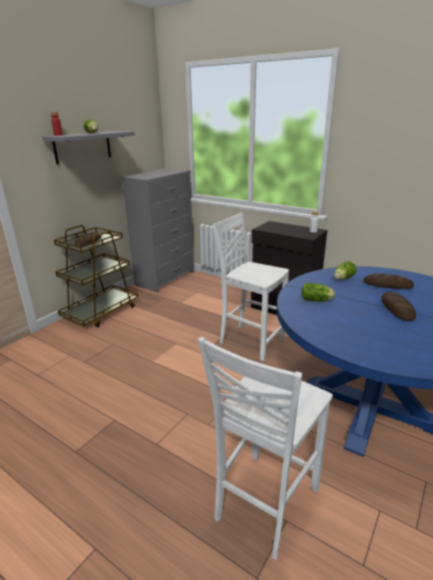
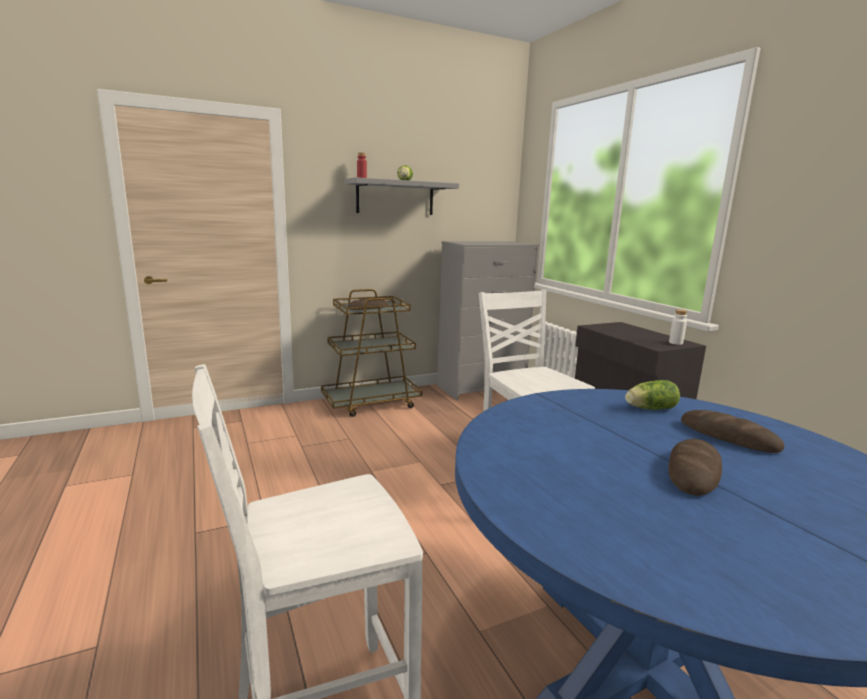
camera: 30 degrees right, 10 degrees down
(317, 300) = (557, 421): lettuce -> none

